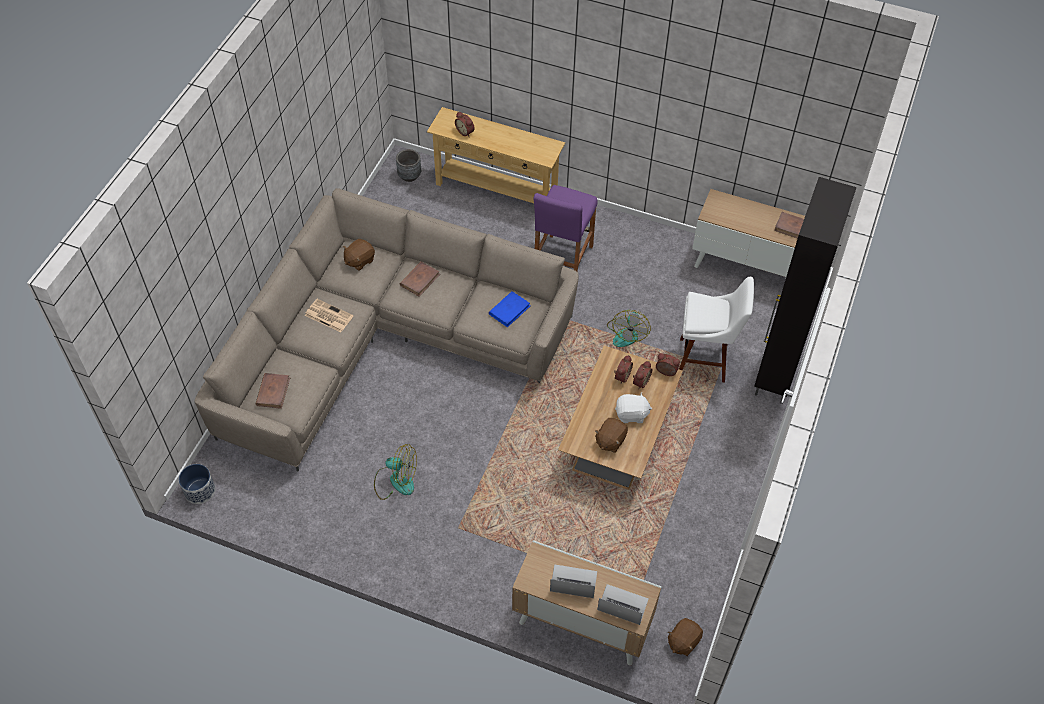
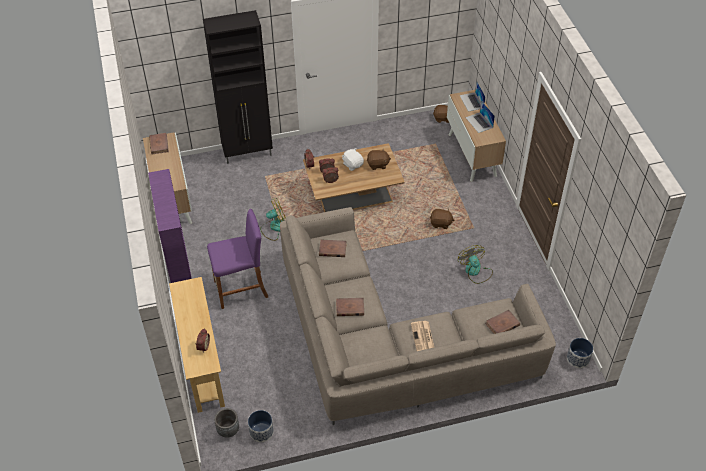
camera: 125 degrees left, 5 degrees down
(359, 260) = (363, 352): brown plush toy -> brown plush toy (441, 223)
(385, 195) = (261, 431): none -> planter
(509, 310) = (332, 249): blue book -> brown book
(641, 229) = (178, 264): none -> purple bookcase
(706, 360) = (264, 185): white stool -> none

